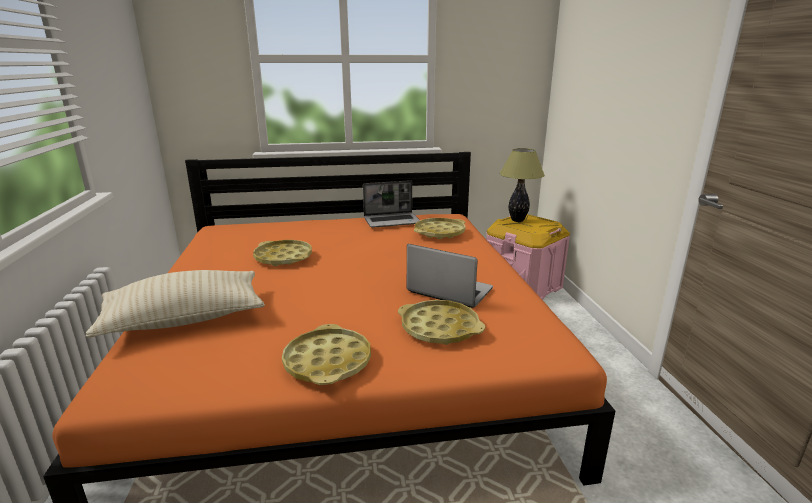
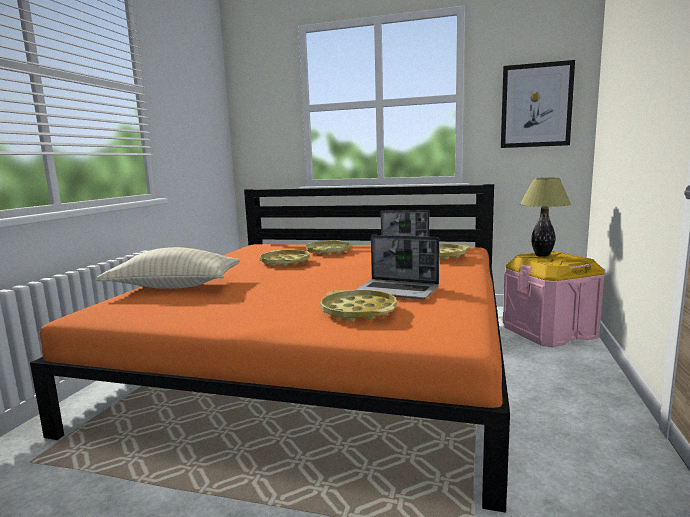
camera: 25 degrees right, 10 degrees down
(328, 362) = (239, 318): yellow tray -> yellow tray (328, 251)
(448, 291) = (398, 291): laptop -> laptop turned 150 degrees clockwise
(502, 72) = (536, 105): none -> picture

